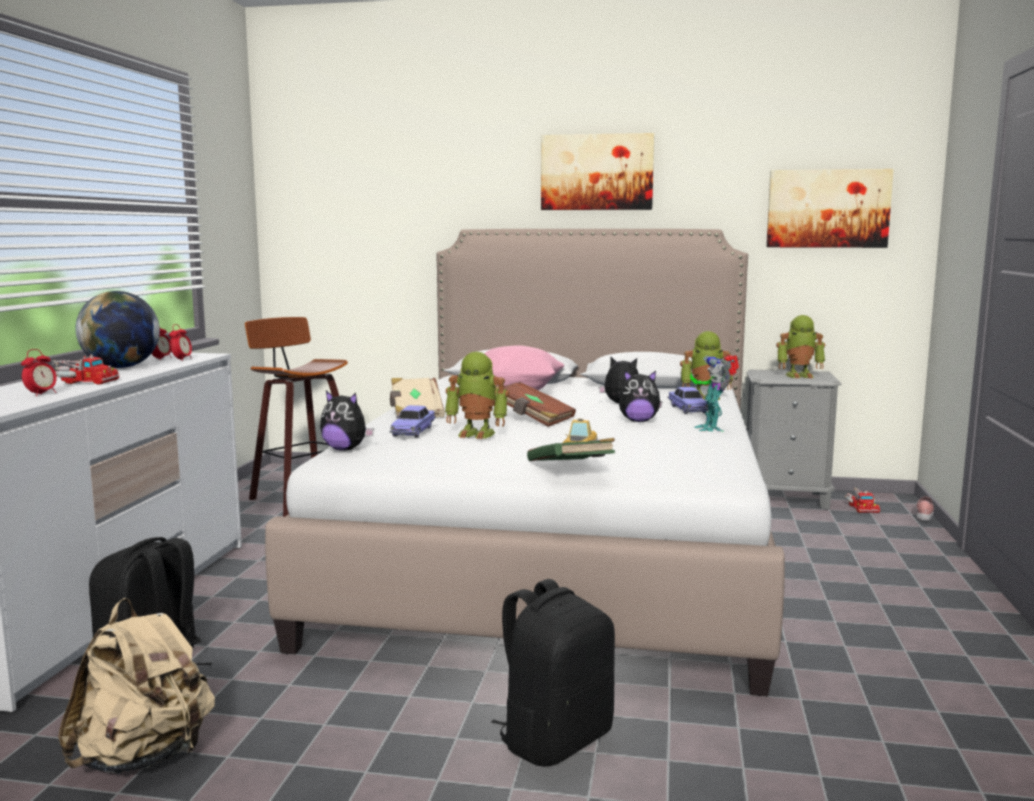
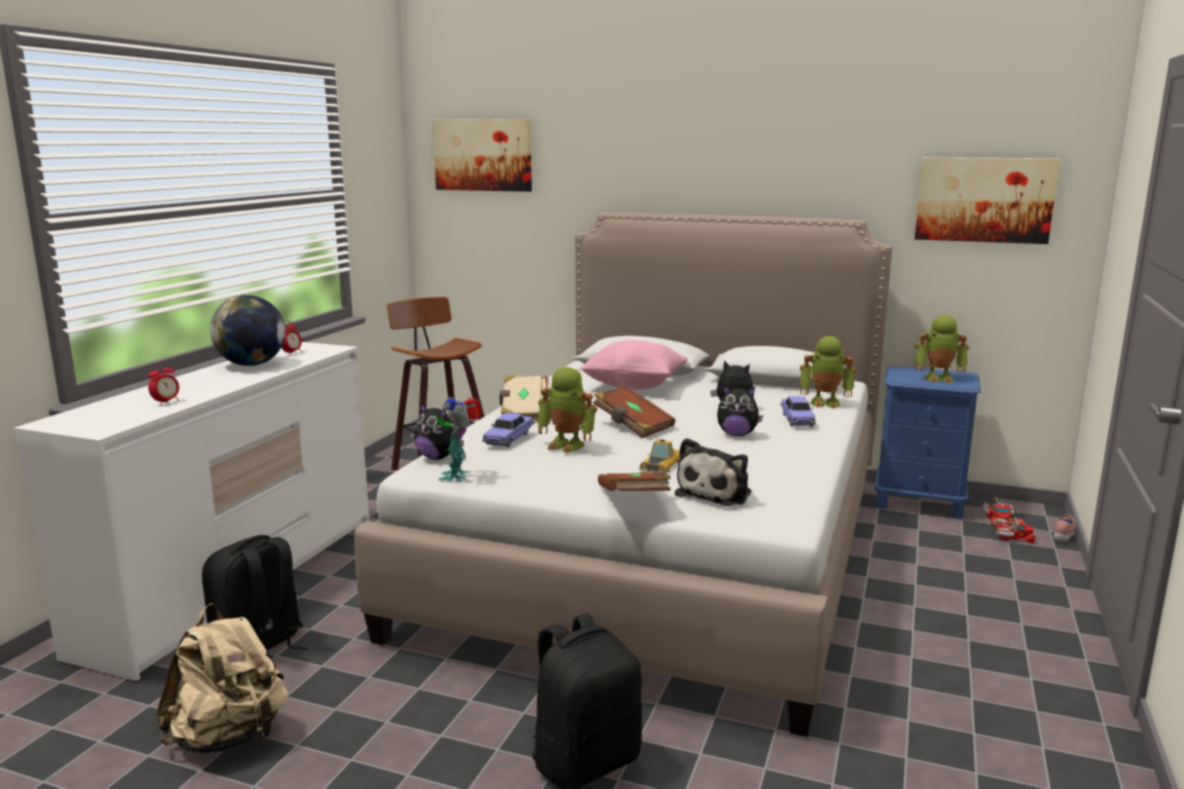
camera: 10 degrees right, 5 degrees up
(83, 381) = (209, 385): toy truck -> toy truck (1008, 536)
(181, 359) = (309, 355): alarm clock -> none
(571, 470) = (634, 500): green book -> brown book
(597, 172) = (738, 155): picture -> picture (483, 155)
(648, 462) = (716, 493): none -> plush toy
(712, 428) = (807, 448): toy robot -> toy robot (458, 475)
(786, 499) = (919, 503): grey nightstand -> blue nightstand

